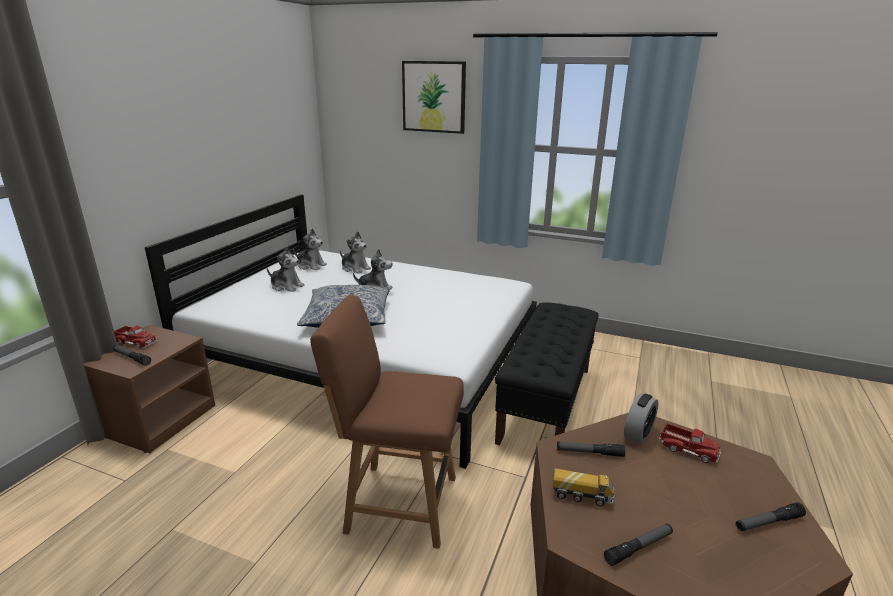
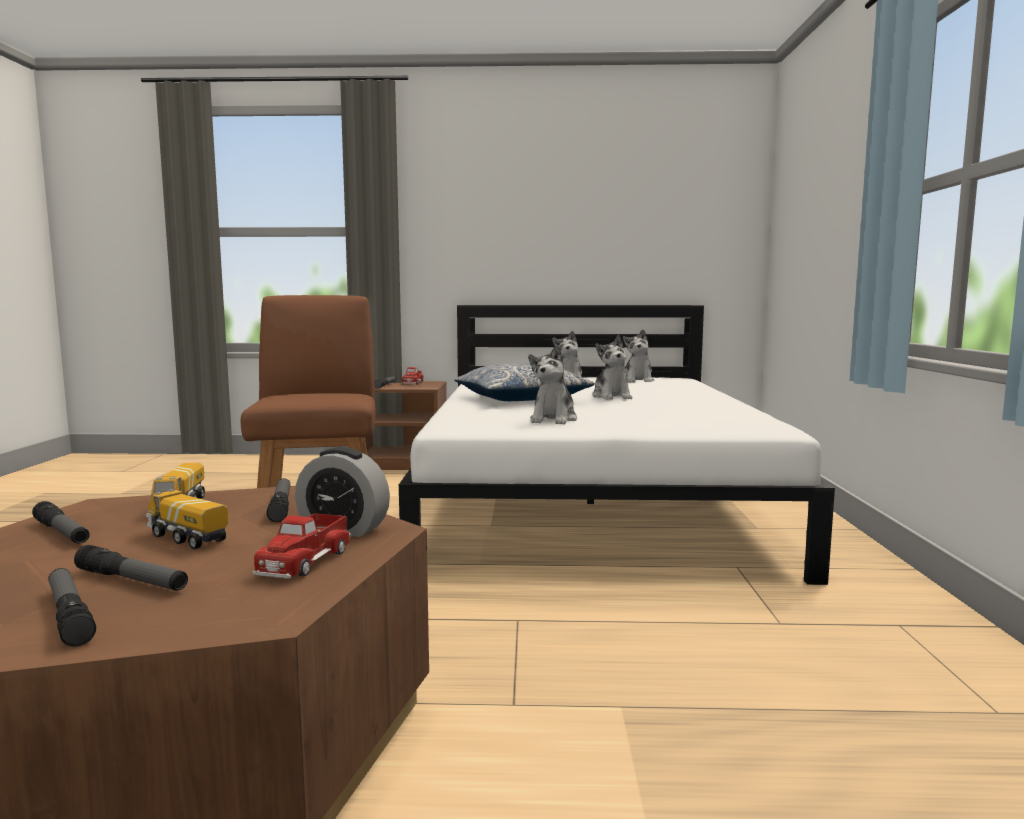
camera: 70 degrees right, 15 degrees down
(355, 268) = (664, 388): plush toy -> plush toy (553, 419)
(434, 97) = (849, 135): picture -> none
(546, 403) = (623, 615): black bench -> none
(652, 489) = (187, 538): none -> toy truck
(721, 506) = (132, 580): none -> flashlight

